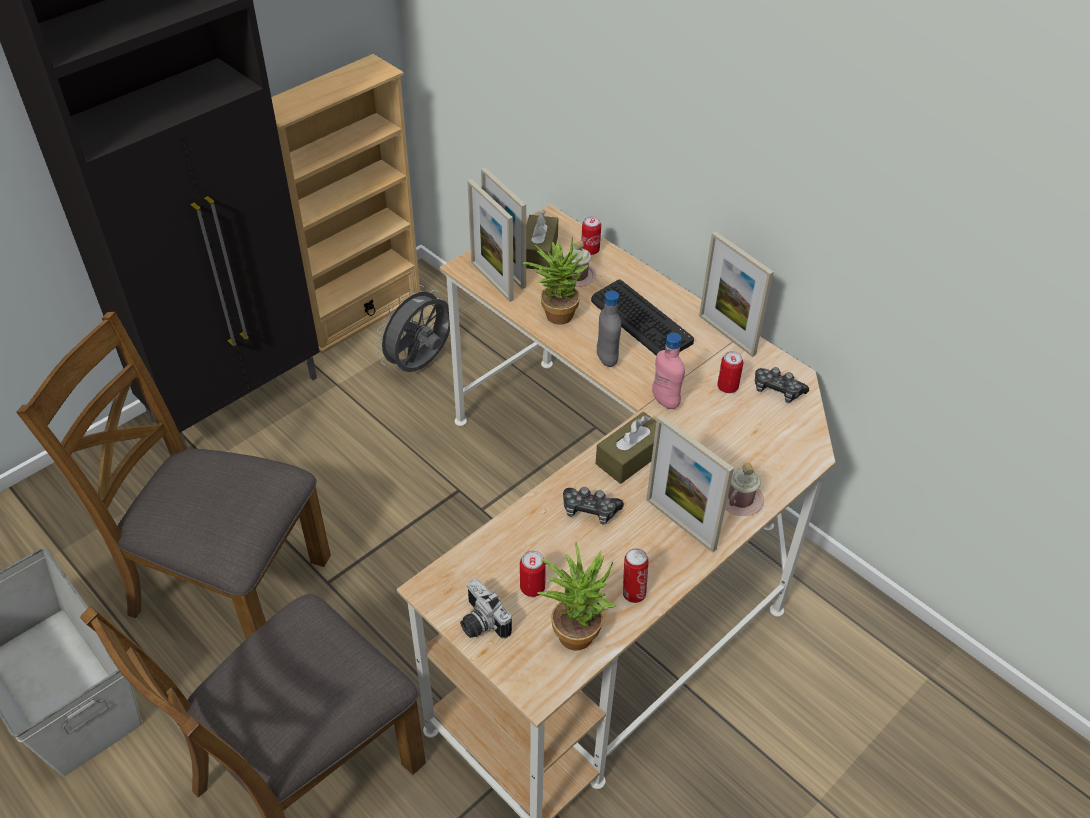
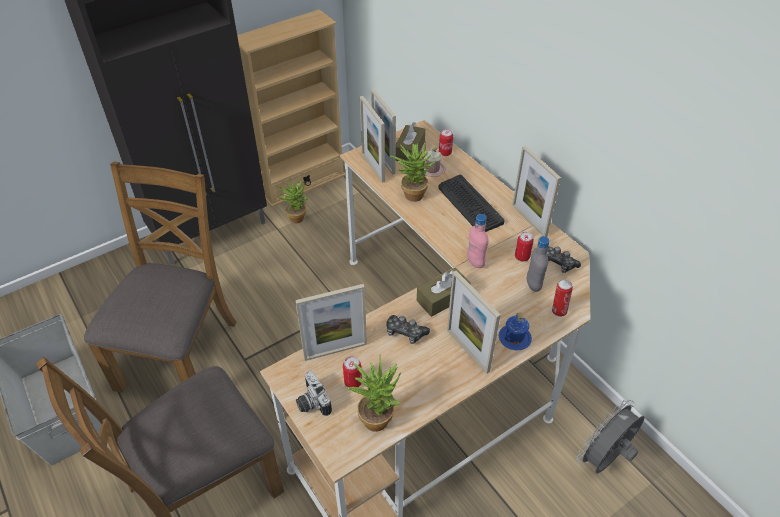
camera: 10 degrees right, 0 degrees up
(227, 586) = (179, 353): brown chair -> brown chair turned 75 degrees clockwise
(362, 363) = (296, 216): none -> potted plant
(420, 365) = (334, 221): grey fan -> grey fan (604, 459)
(498, 547) = (335, 351): none -> picture frame
(607, 358) = (440, 228): grey bottle -> grey bottle (533, 284)
(633, 593) = (423, 395): can -> can (558, 310)
(740, 500) = (514, 338): pink mug -> blue mug

